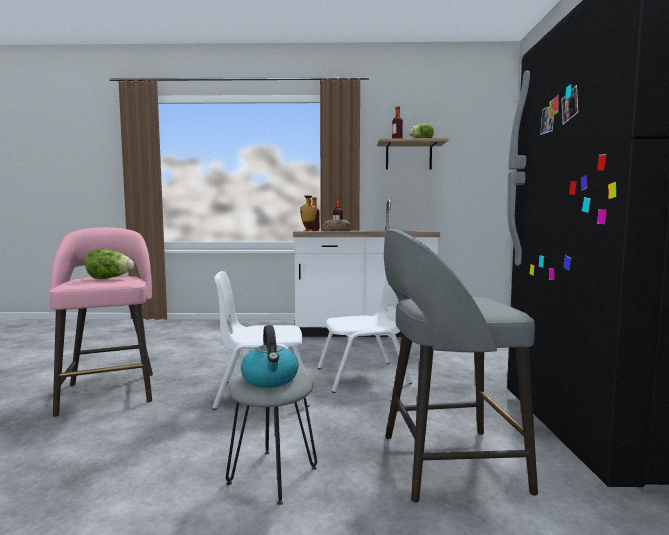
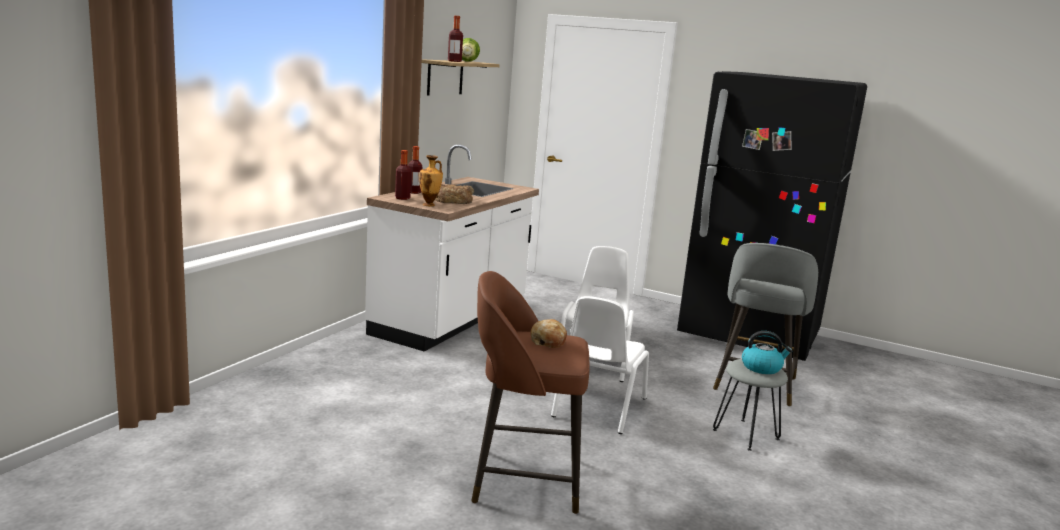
camera: 65 degrees left, 10 degrees up
(109, 392) = (522, 479): pink stool -> brown stool
(110, 278) = (548, 341): lettuce -> bread

